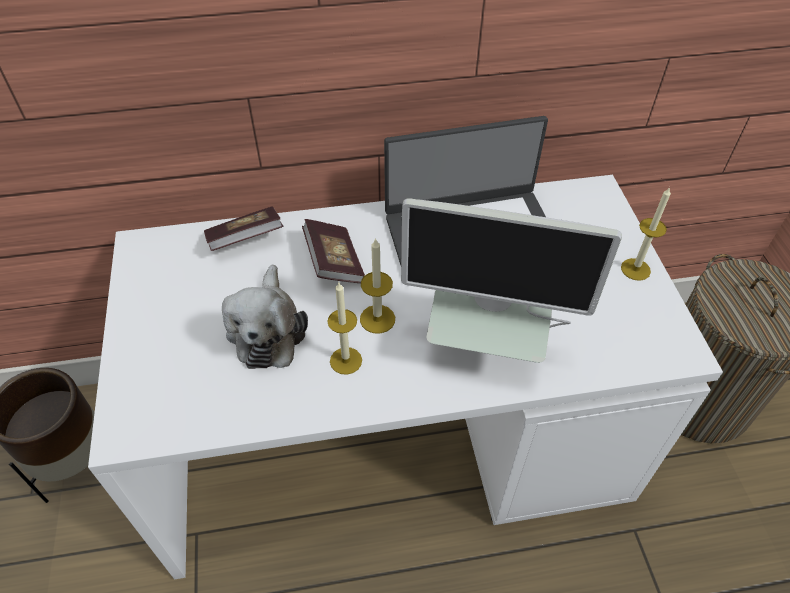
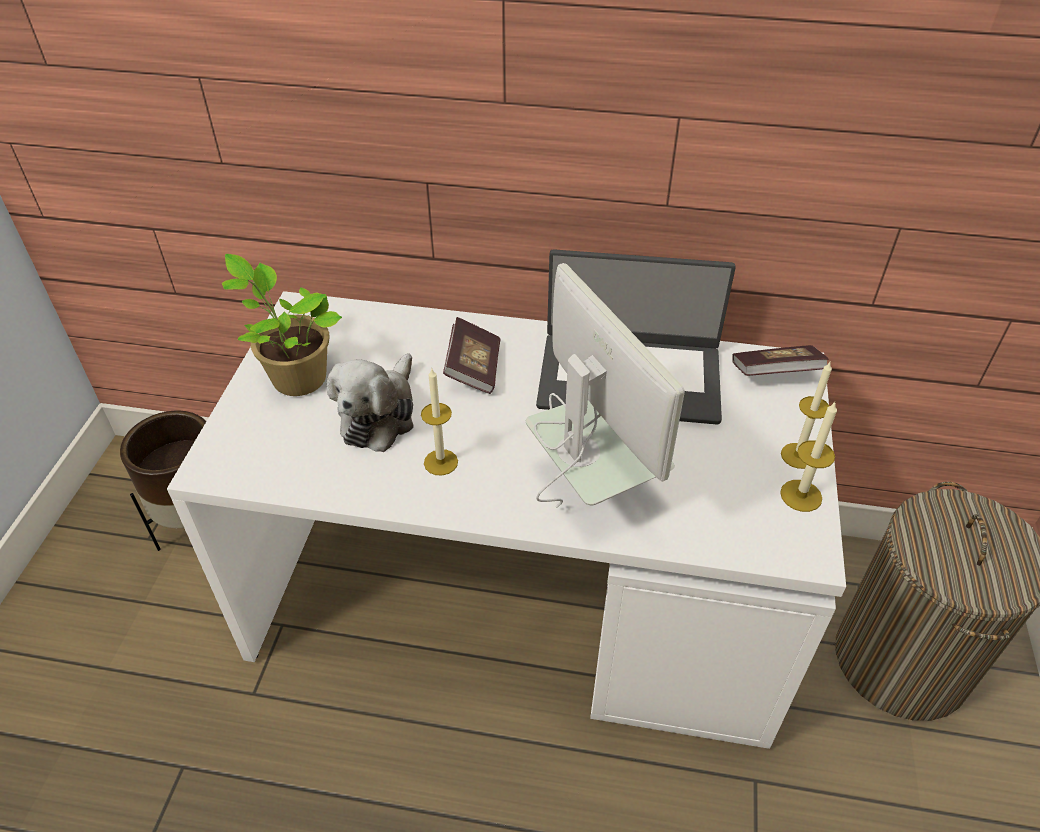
camera: 20 degrees right, 5 degrees down
(169, 315) = (296, 377): none -> potted plant
(245, 240) = (398, 327): book -> book (775, 374)
(377, 319) = (491, 432): candle -> candle (801, 495)
(486, 348) = (589, 489): monitor -> monitor turned 150 degrees counterclockwise

